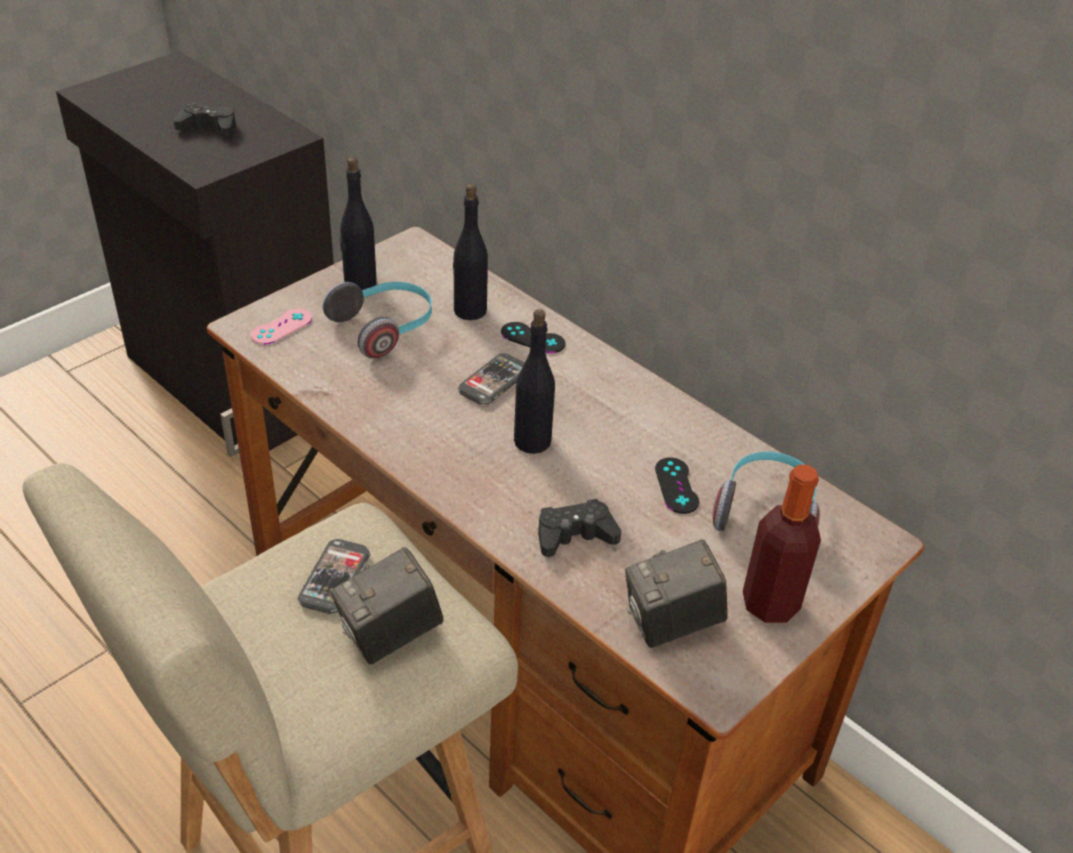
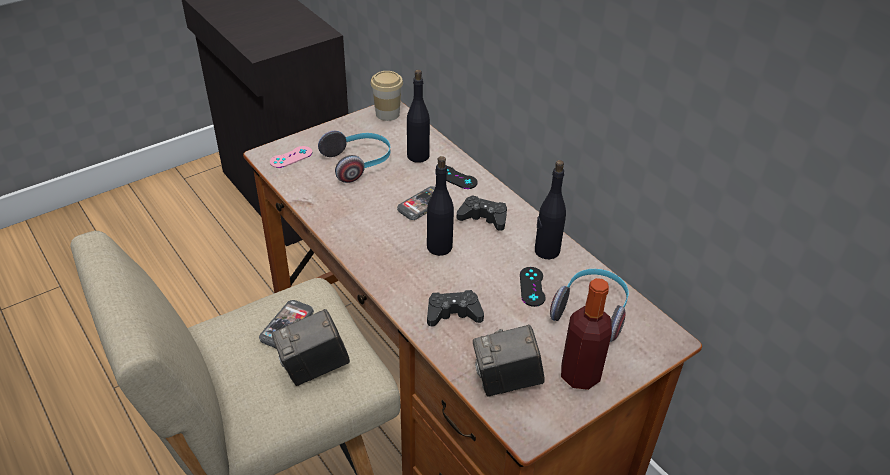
camera: 10 degrees right, 0 degrees up
(209, 127) = (270, 24): black game controller -> black game controller (483, 218)
(359, 283) = (349, 132): black bottle -> black bottle (546, 251)
(410, 251) = (387, 114): none -> cup

